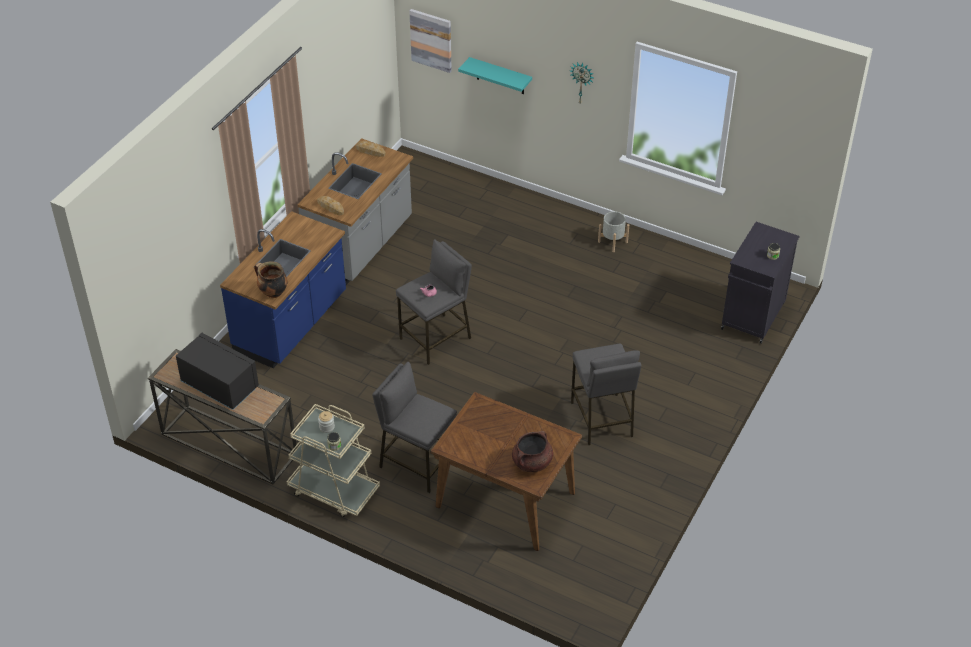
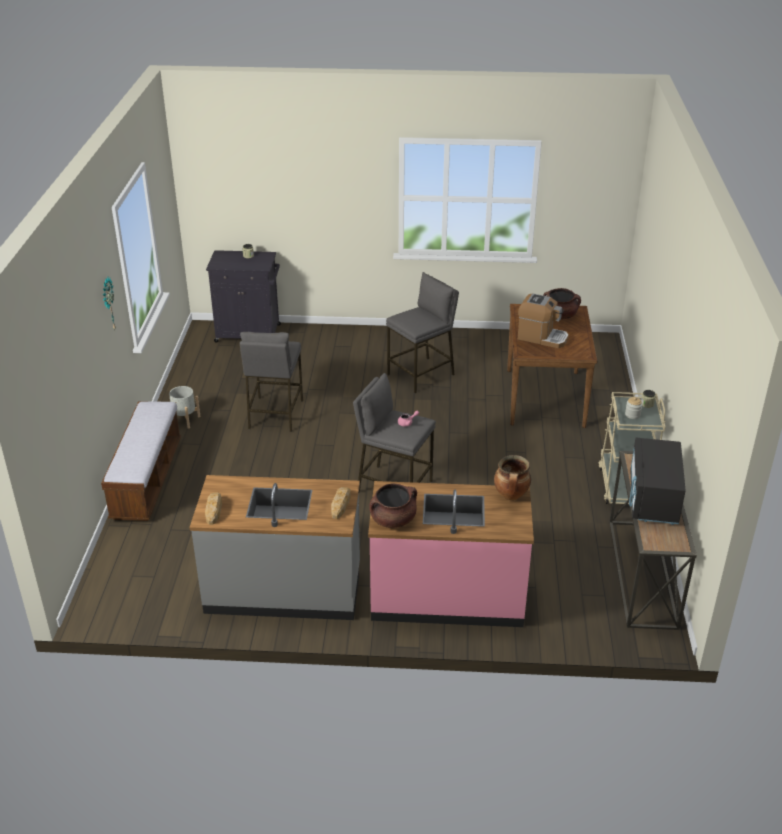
camera: 115 degrees left, 10 degrees down
(292, 324) = (447, 596): blue counter -> pink counter
(295, 226) = (393, 520): none -> brown cooking pot
(417, 463) = (552, 450): grey stool -> grey stool (275, 414)
(431, 40) = (41, 429): picture -> none
(497, 428) = (542, 337): none -> coffee machine
(500, 76) = (80, 388): turquoise shelf -> none
(537, 206) = (147, 479): none -> bench

